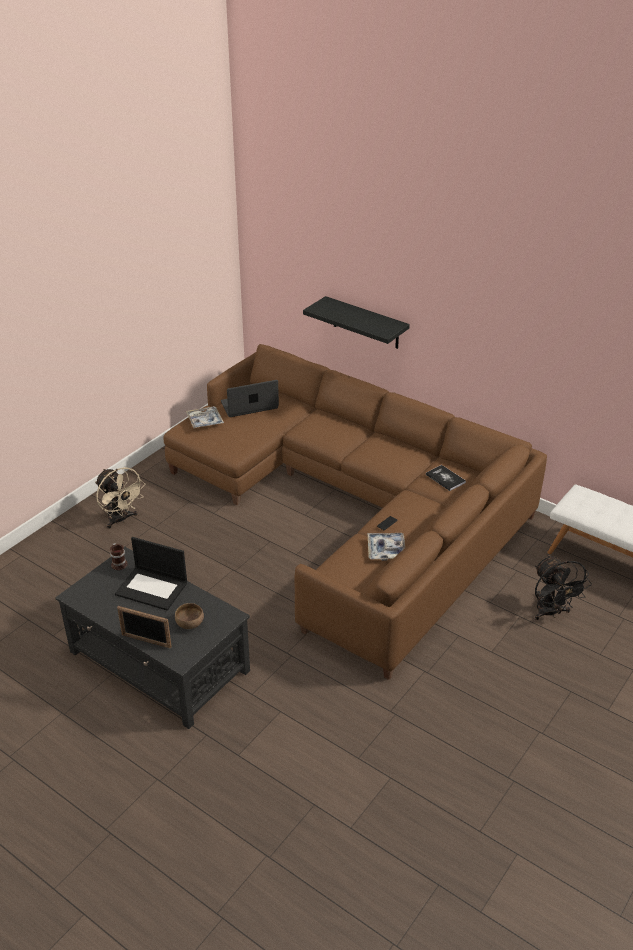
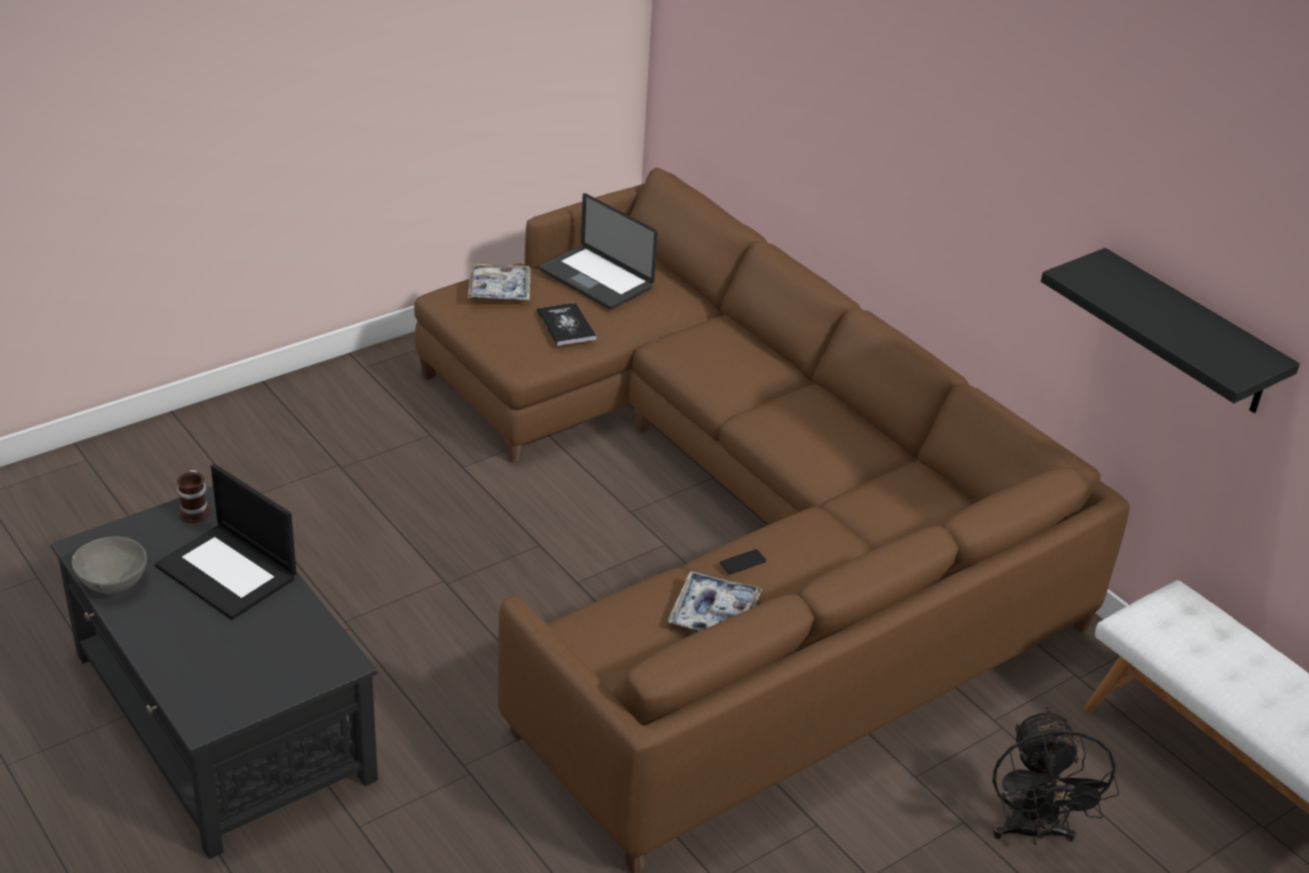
camera: 15 degrees right, 0 degrees up
(99, 608) = (114, 583): none -> grey bowl
(121, 520) = (291, 439): beige fan -> none
(146, 641) = (162, 666): picture frame -> none
(190, 623) = (259, 655): brown bowl -> none
(249, 405) = (596, 279): laptop -> laptop turned 135 degrees counterclockwise
(366, 323) = (844, 162): black shelf -> black shelf (1189, 334)
(445, 478) = (905, 503): book -> book (566, 325)

